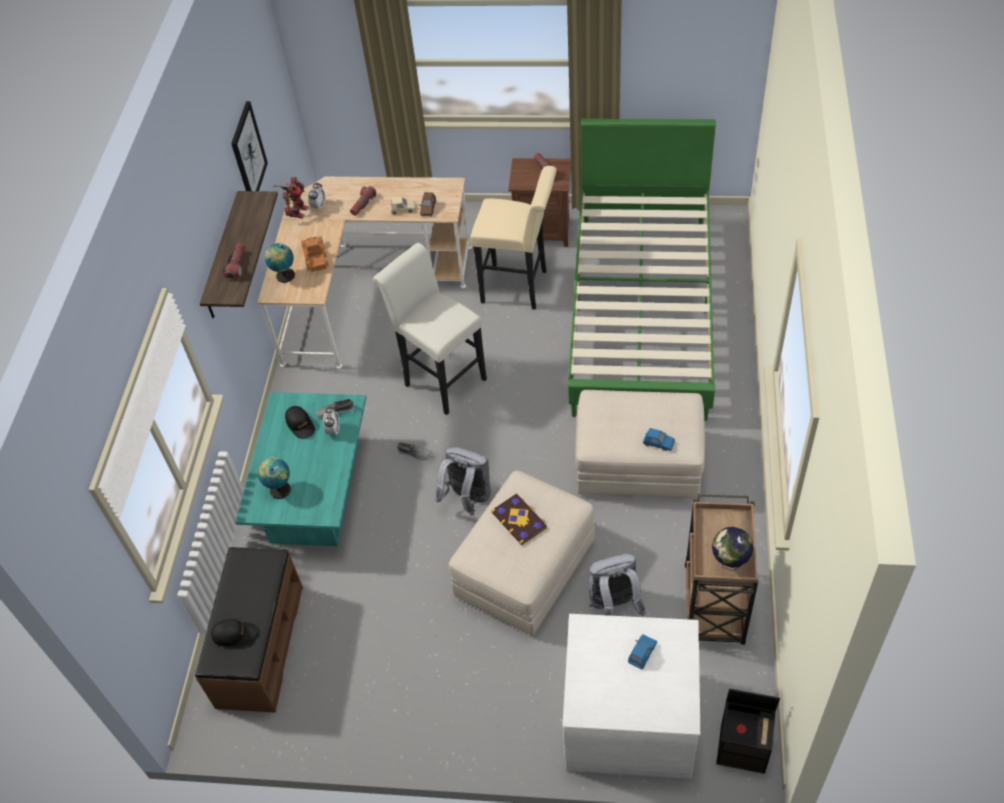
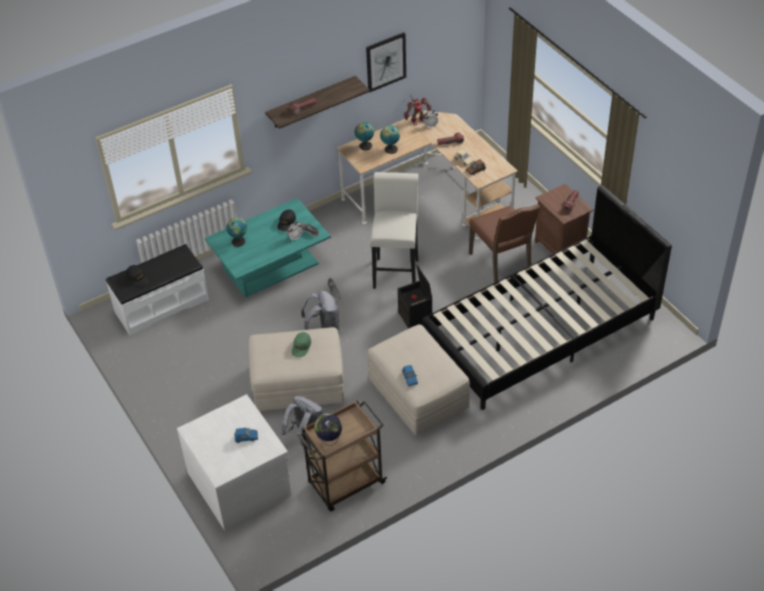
camera: 50 degrees right, 5 degrees down
(259, 646) = (161, 305): brown bench -> white bench
(315, 258) = (390, 149): toy truck -> globe
(519, 287) = (502, 263): beige stool -> brown chair
(519, 519) = (301, 347): book -> green cap
(641, 311) = (541, 331): green bed -> black bed
(743, 748) = (262, 546): black storage box -> black storage box (416, 318)

